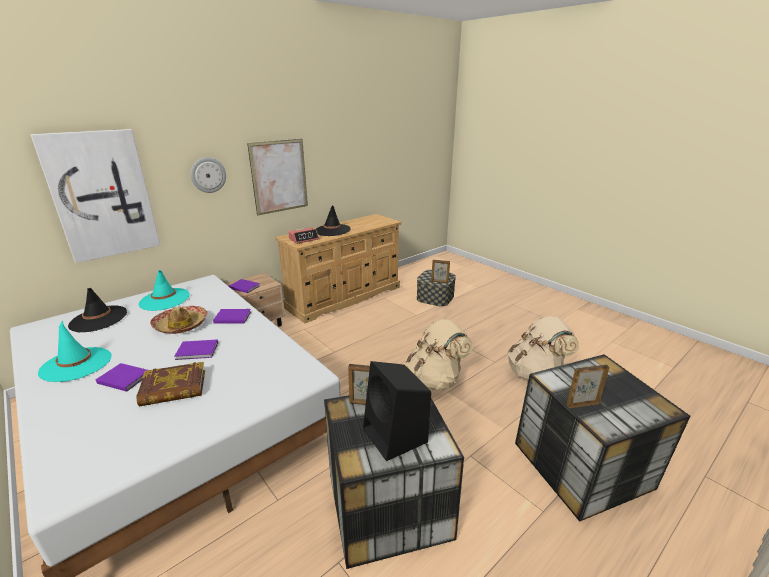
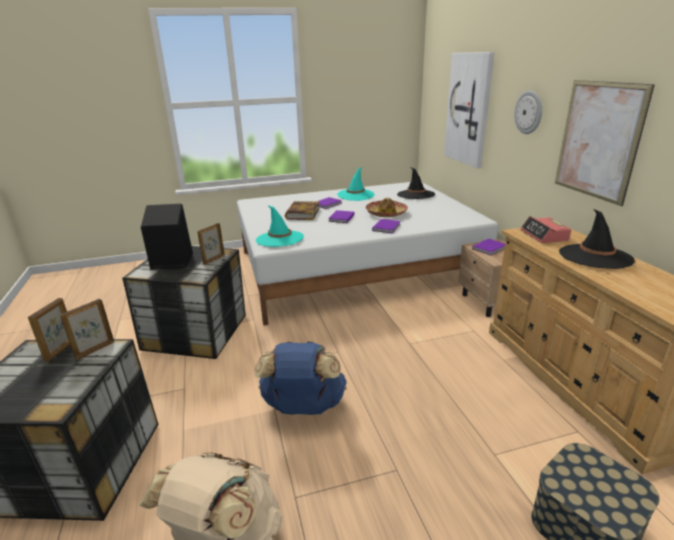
camera: 115 degrees right, 0 degrees up
(164, 299) = (439, 208): turquoise hat -> turquoise hat (279, 239)
(435, 379) = (303, 408): beige backpack -> blue backpack
(439, 282) = (563, 479): picture frame -> picture frame (94, 350)

